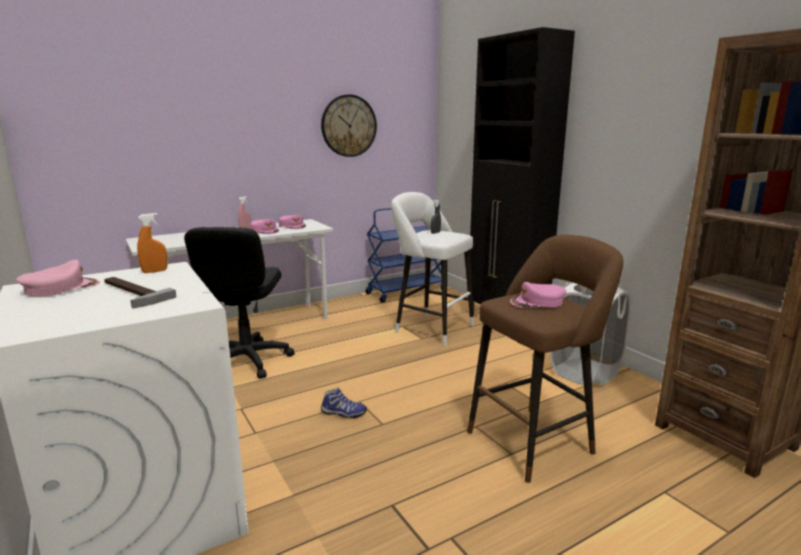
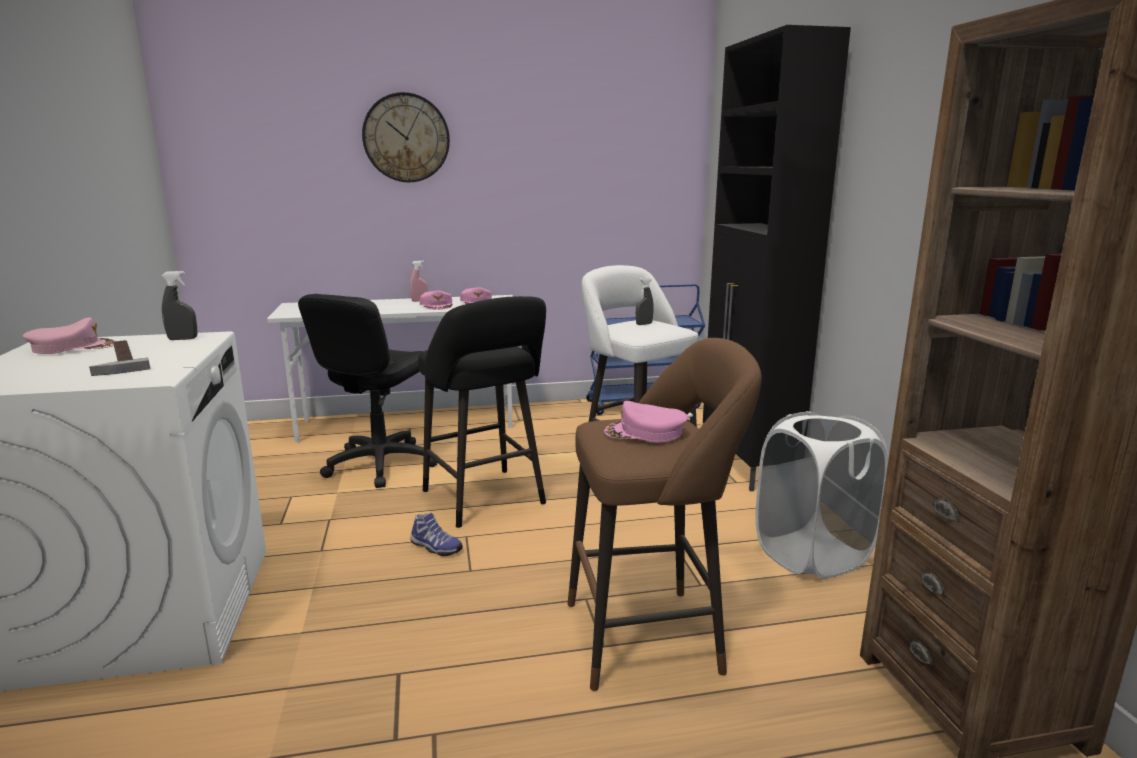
camera: 20 degrees right, 0 degrees up
(155, 271) = (183, 339): orange spray bottle -> grey spray bottle
(348, 126) = (570, 173): wall clock -> wall clock (406, 138)
(352, 373) = (486, 500): none -> black stool

